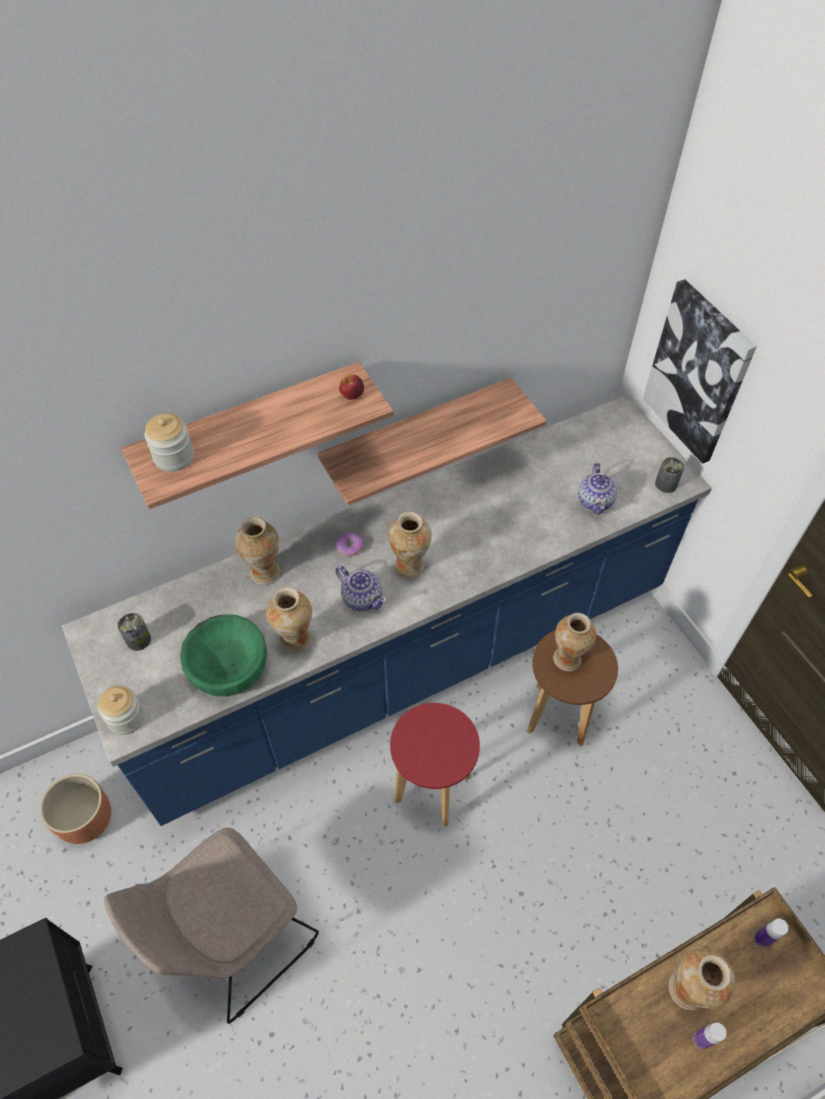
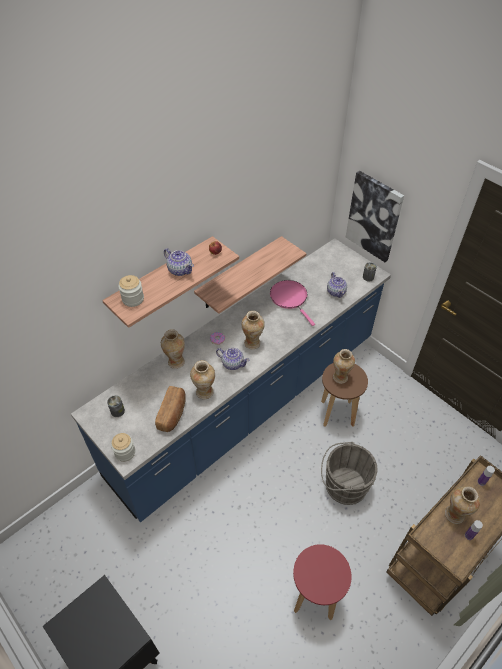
camera: 15 degrees left, 5 degrees down
(86, 819) = (92, 532): brown planter -> none
(228, 667) = (173, 414): green bowl -> bread
(234, 938) = (198, 572): beige chair -> none
(276, 417) = (180, 270): none -> teapot
(432, 789) = (282, 467): red stool -> red stool (314, 596)
(505, 496) = (290, 298): none -> pink frying pan
(528, 850) = (343, 485): none -> grey bucket

